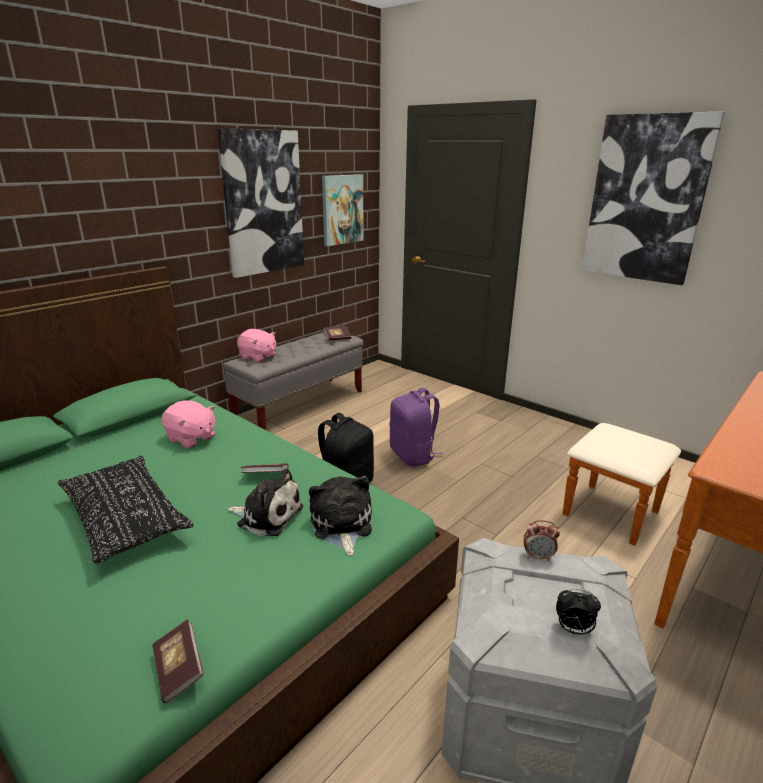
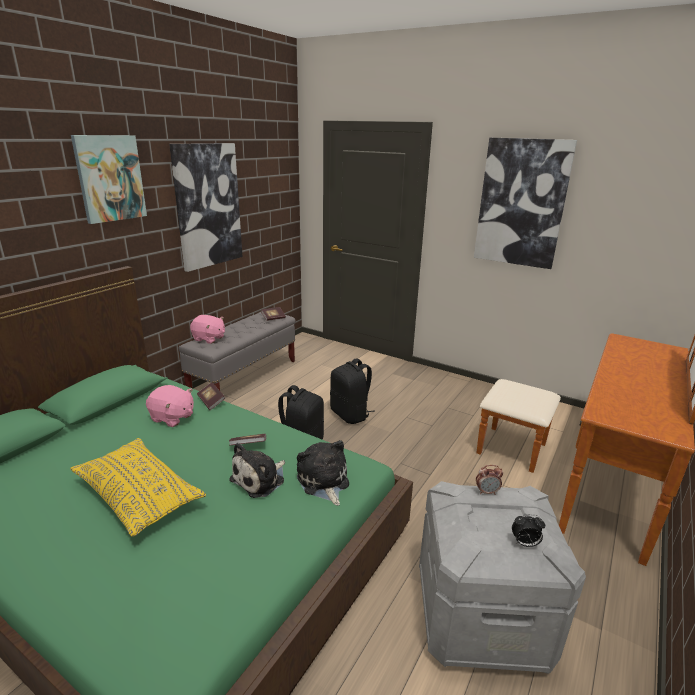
camera: 10 degrees left, 0 degrees up
(125, 519) = (138, 495): black pillow -> yellow pillow
(179, 670) = (229, 614): book -> book (211, 402)
(267, 515) = (260, 479): plush toy -> plush toy turned 120 degrees clockwise
(342, 209) = (270, 207): picture -> picture (110, 178)
(413, 455) = (350, 415): purple backpack -> black backpack

